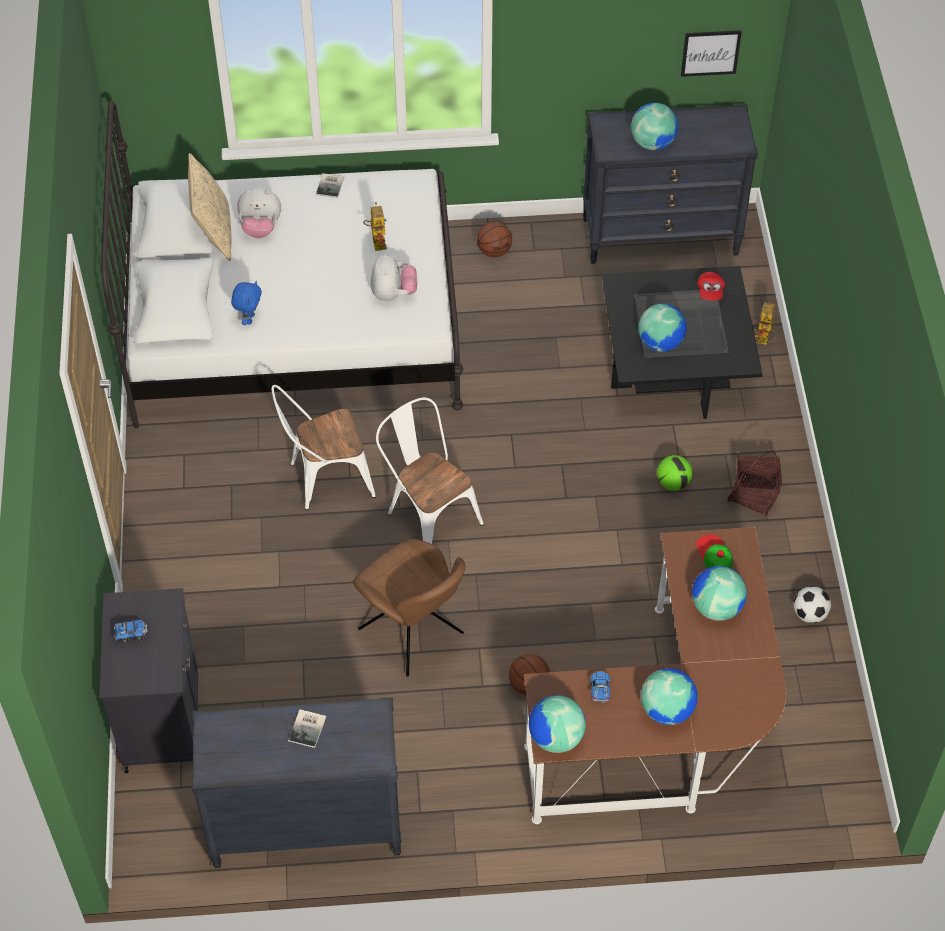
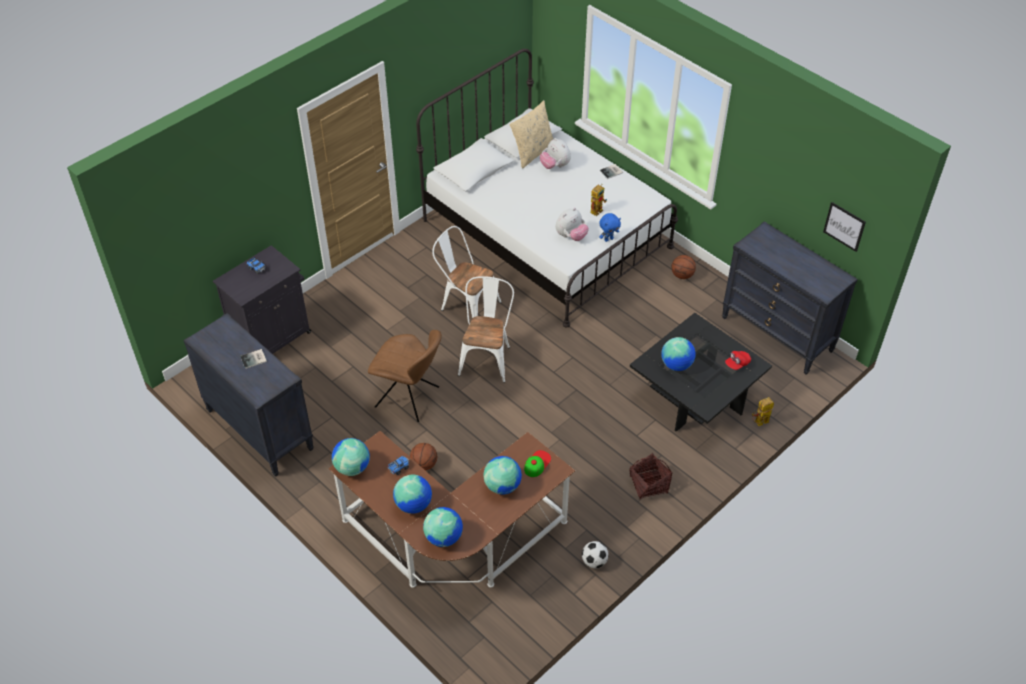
camera: 50 degrees right, 5 degrees down
(249, 319) = (495, 197): blue plush toy -> blue plush toy (608, 239)
(413, 634) = (409, 398): brown chair -> brown chair turned 75 degrees counterclockwise
(652, 143) = (777, 258): globe -> globe (444, 537)
(673, 483) = (616, 444): football -> none

